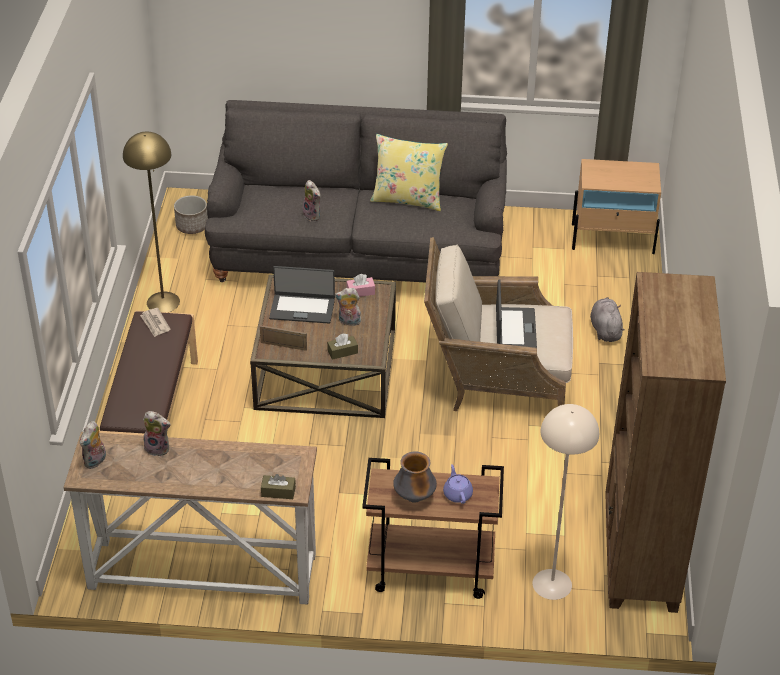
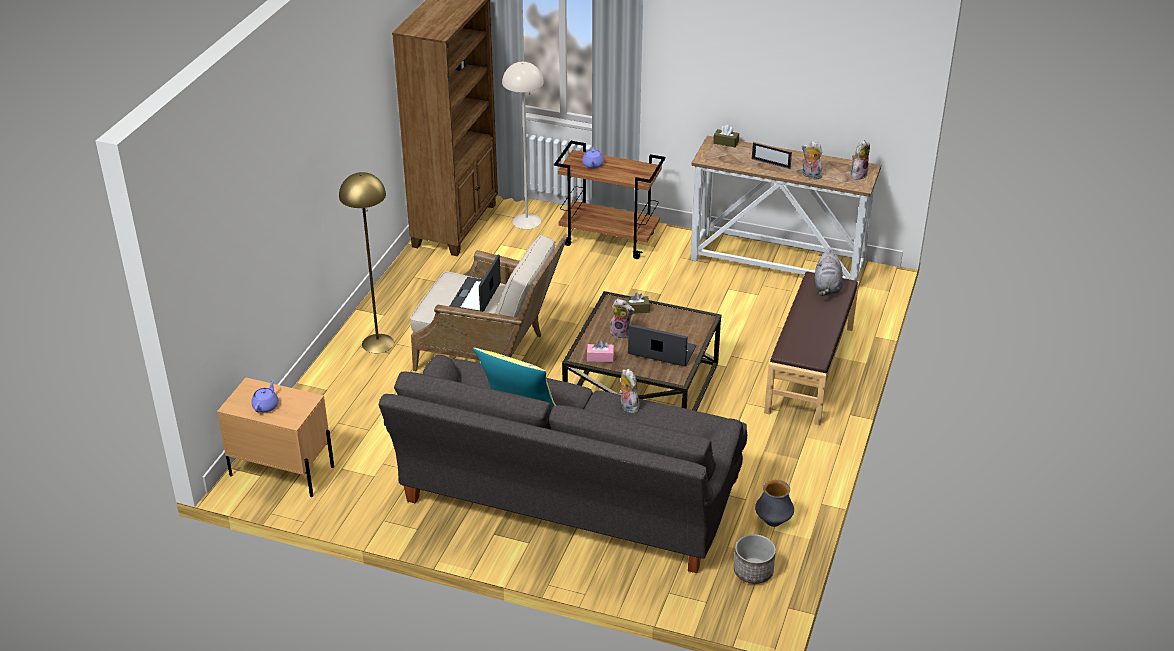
camera: 165 degrees left, 5 degrees down
(155, 323) = (806, 352): newspaper -> none
(163, 302) = (794, 480): yellow floor lamp -> yellow floor lamp (378, 343)
(283, 346) = (688, 321): picture frame -> picture frame (770, 163)
(414, 497) = (624, 167): vase -> vase (773, 522)
(605, 330) = (362, 380): grey plush toy -> grey plush toy (827, 287)
(622, 172) = (266, 406): none -> purple teapot

